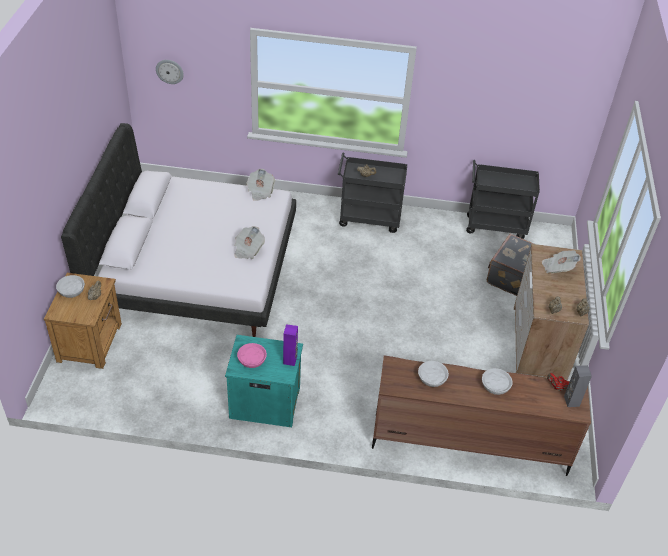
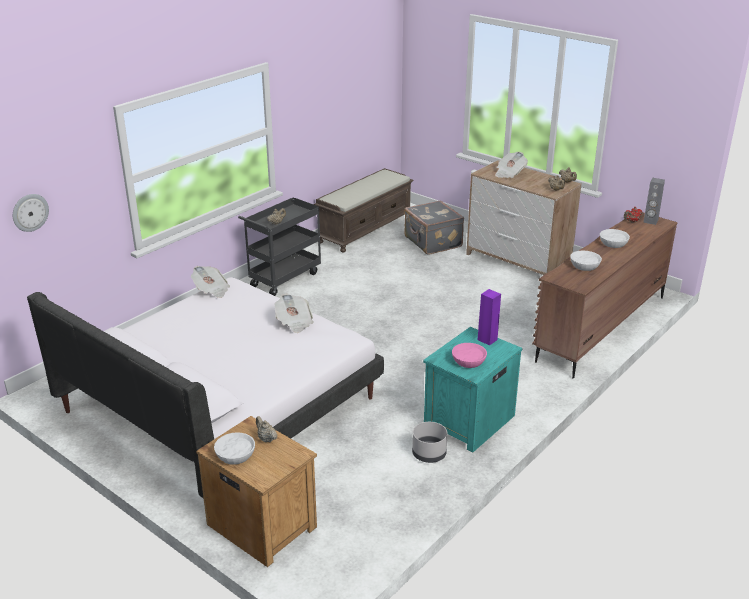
camera: 55 degrees left, 15 degrees down
(211, 394) = (428, 454): none -> grey planter
(493, 228) = (365, 229): grey cart -> brown bench

